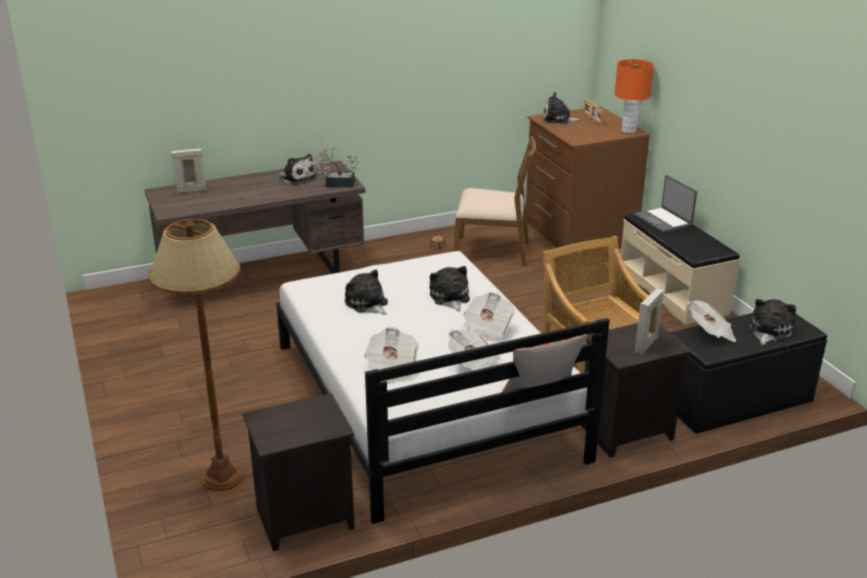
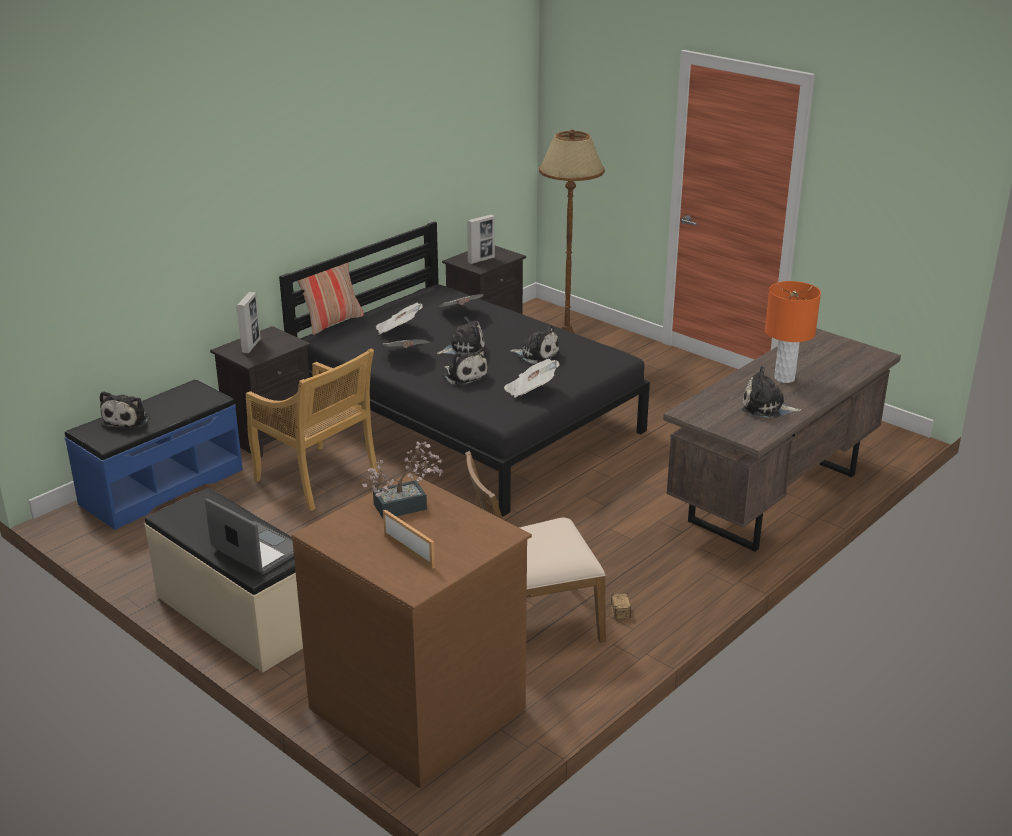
camera: 155 degrees right, 0 degrees up
(191, 191) = (847, 363): picture frame -> picture frame (481, 260)
(336, 183) = (705, 410): potted plant -> potted plant (406, 505)
(423, 400) = (466, 419): white bed -> black bed
(558, 119) = (469, 535): plush toy -> plush toy (464, 349)
(628, 130) = (332, 533): orange table lamp -> orange table lamp (784, 378)
(710, 333) = (190, 405): newspaper -> newspaper (530, 391)
(736, 401) = (161, 486): black bench -> blue bench

